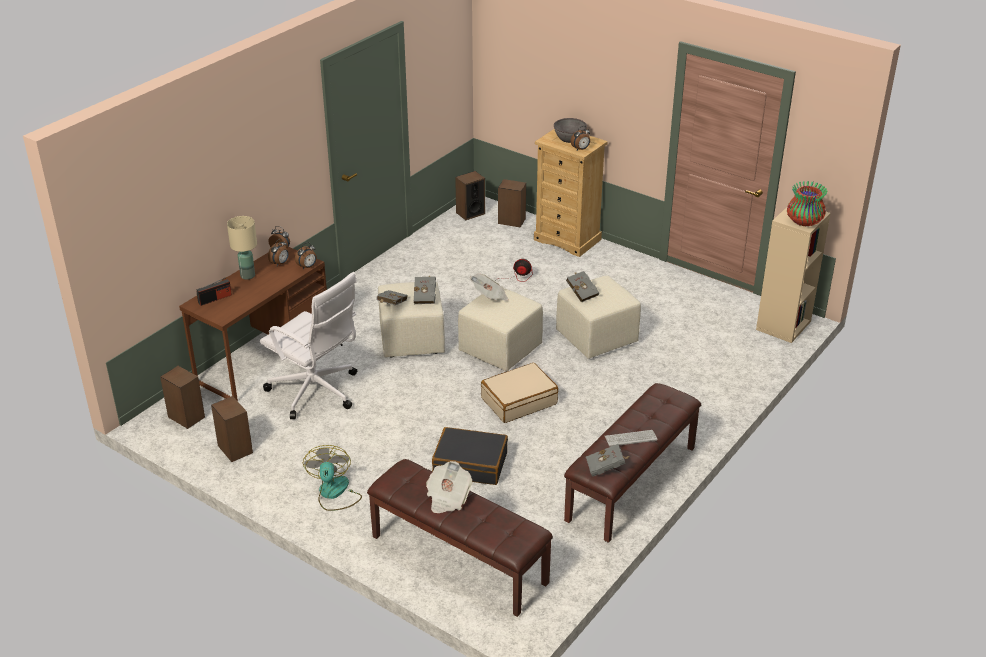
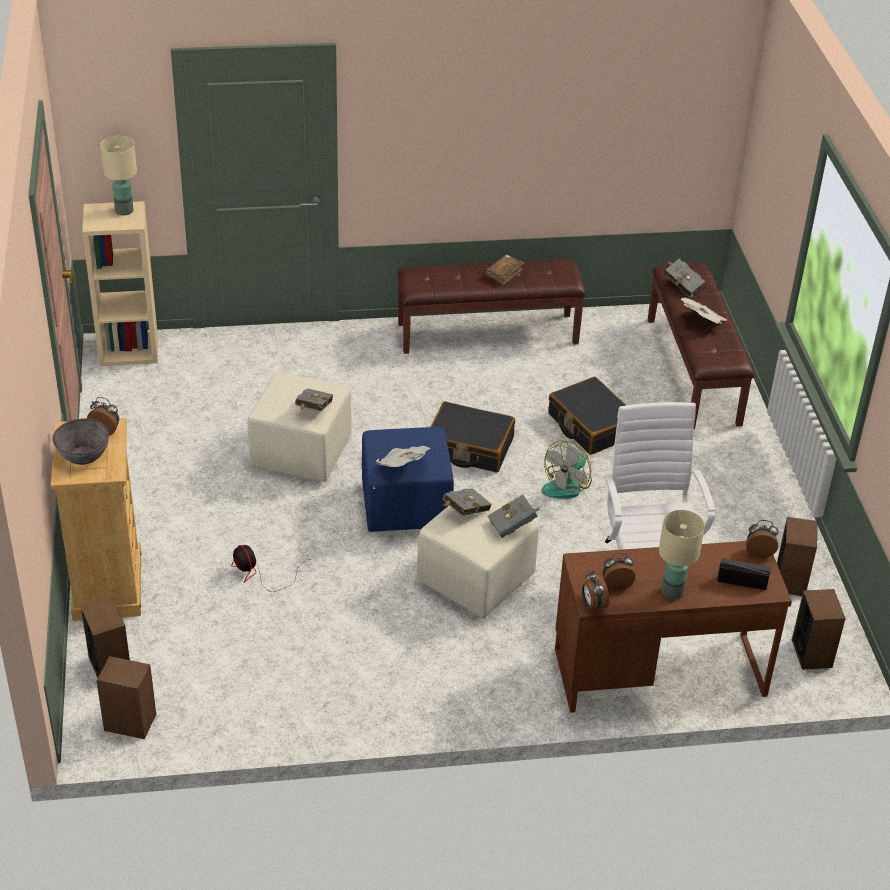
camera: 135 degrees left, 5 degrees up
(307, 267) = (591, 558): alarm clock -> alarm clock (759, 552)
(334, 493) = (737, 478): fan -> fan (567, 485)
(500, 349) = (405, 507): beige ottoman -> blue ottoman
(518, 401) = (469, 447): beige suitcase -> black suitcase
(606, 468) = (555, 269): grey book -> grey book (681, 285)
(630, 438) = (504, 273): keyboard -> brown book
(804, 221) = (124, 210): vase -> beige table lamp

